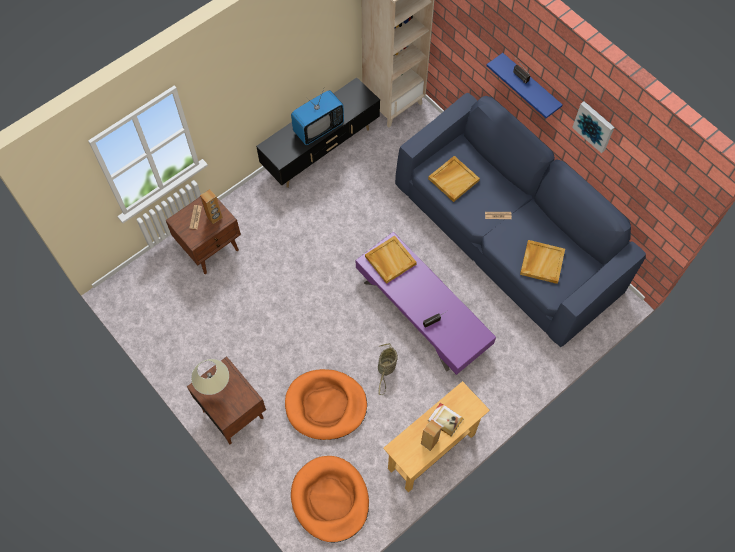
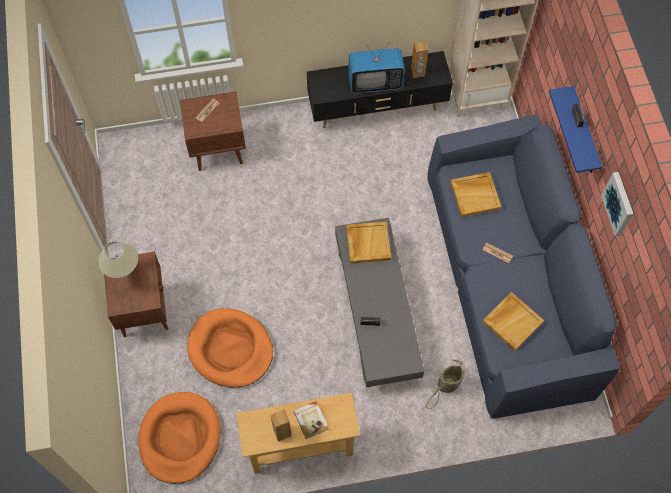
camera: 30 degrees right, 0 degrees up
(214, 217) = (224, 119): brown speaker -> brown speaker (417, 72)
(386, 369) = (308, 346): basket -> basket (447, 386)
(423, 312) = (377, 311): purple coffee table -> grey coffee table

